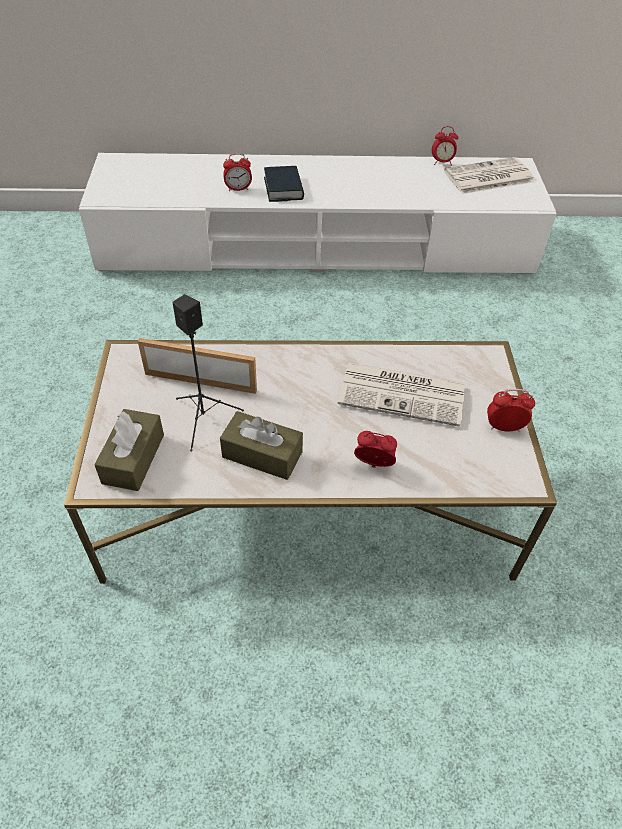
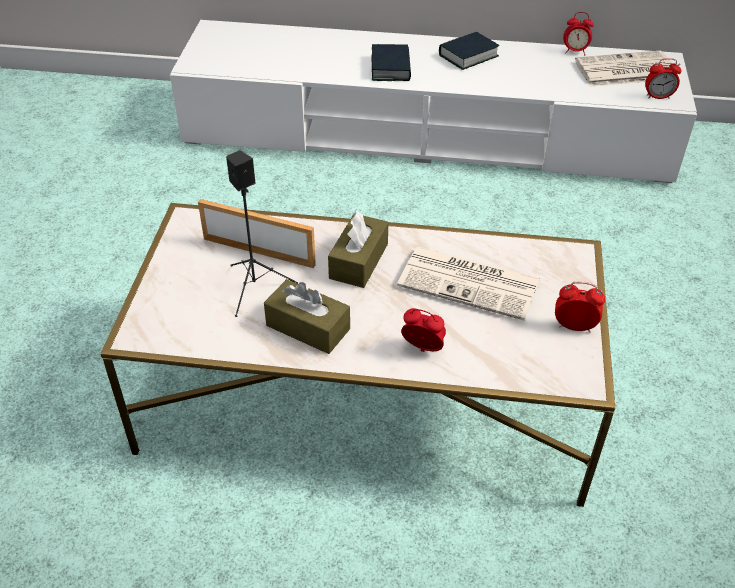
camera: 10 degrees right, 5 degrees down
(133, 458) = (176, 318): brown tissue box -> brown tissue box (358, 261)
(238, 189) = (341, 65): alarm clock -> alarm clock (658, 97)
(350, 172) = (468, 56): none -> book

